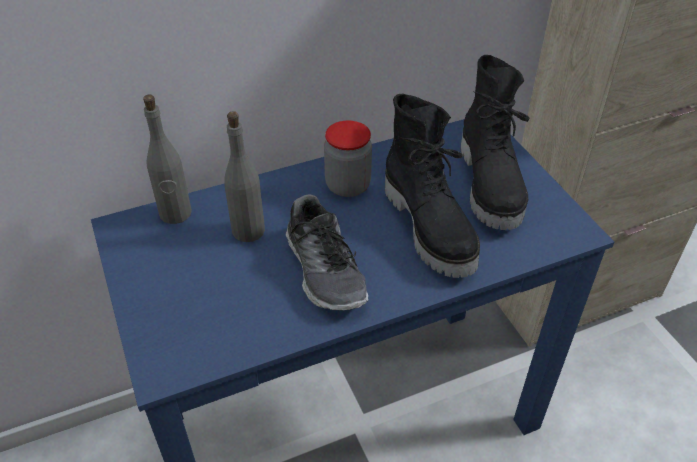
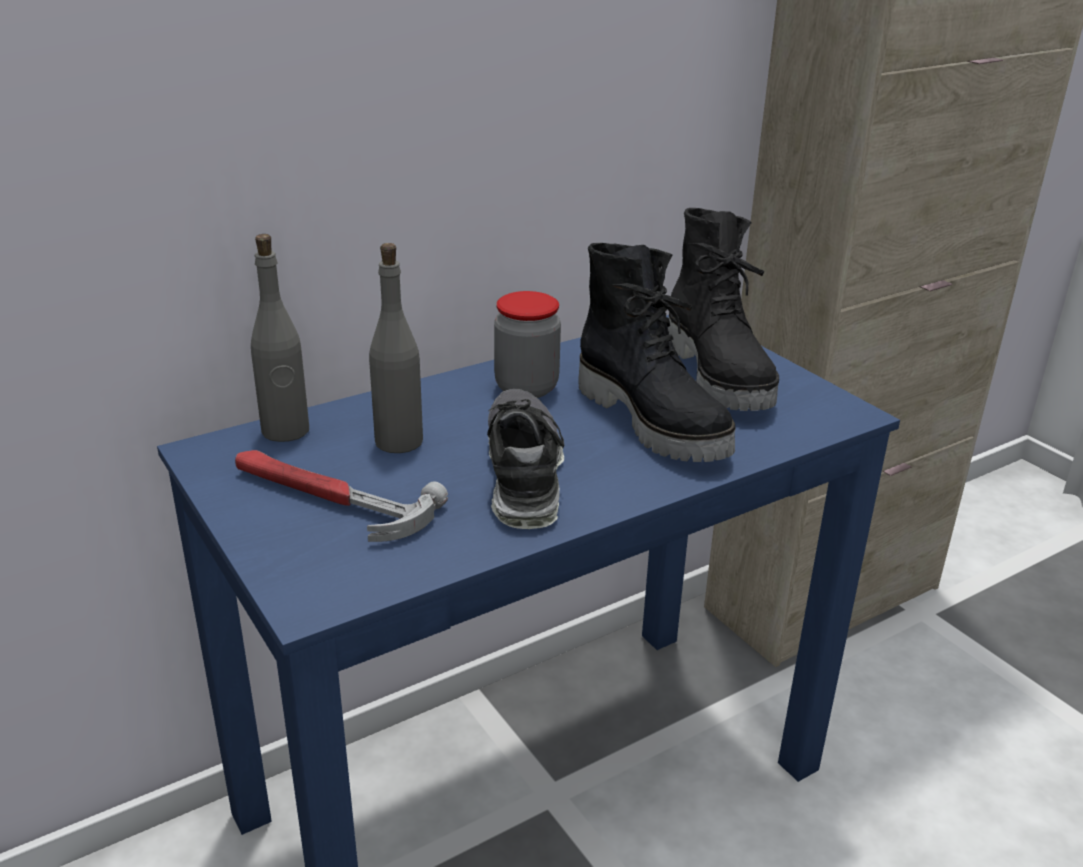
camera: 10 degrees left, 15 degrees down
(191, 281) = (328, 499): none -> hammer
(325, 270) = (522, 474): shoe -> shoe turned 150 degrees counterclockwise

